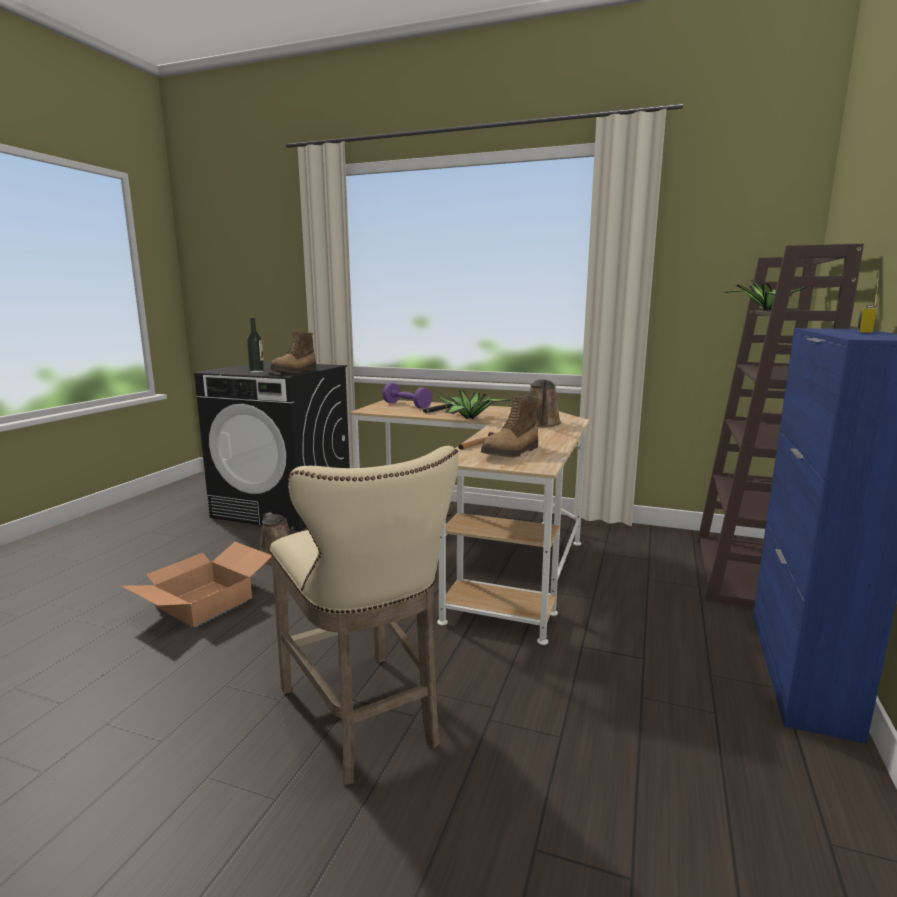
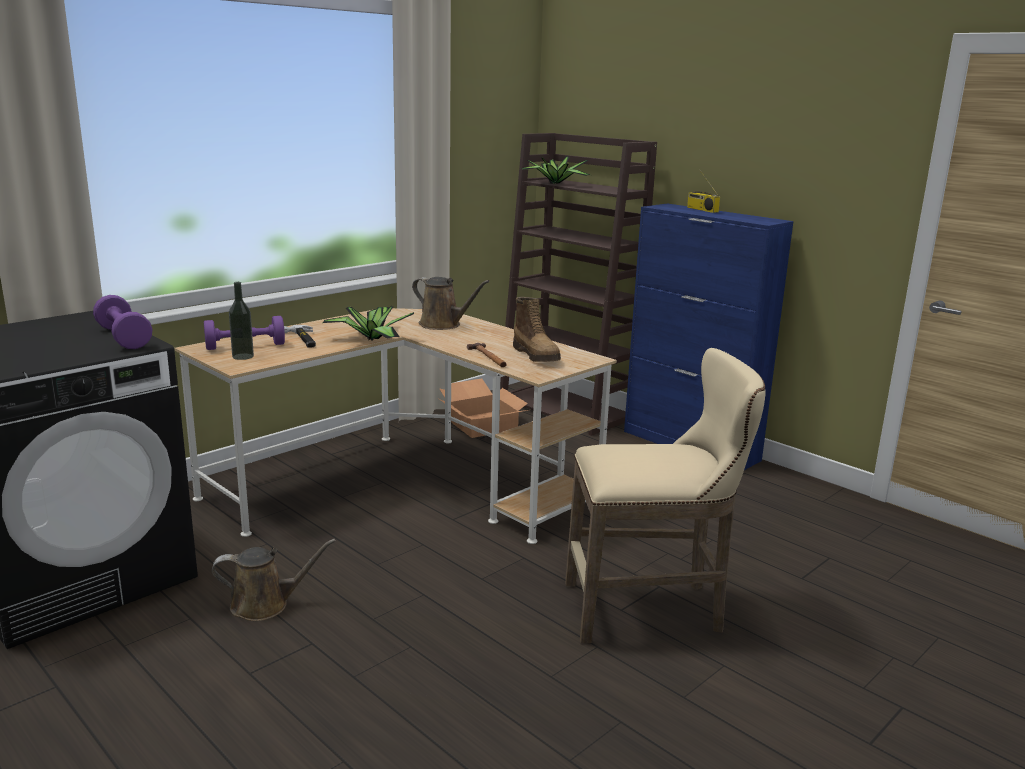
camera: 65 degrees left, 5 degrees up
(204, 601) = (341, 677): cardboard box -> cardboard box (480, 424)
(256, 371) = (61, 354): bottle -> bottle (243, 356)
(295, 372) = (124, 338): boot -> purple dumbbell

